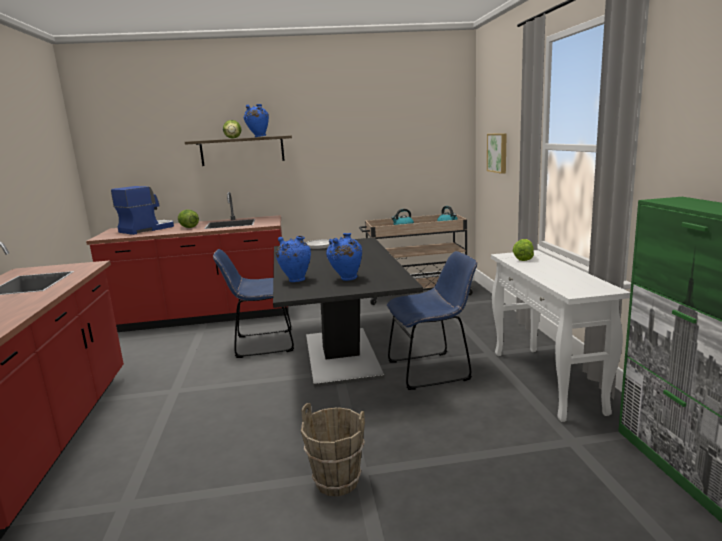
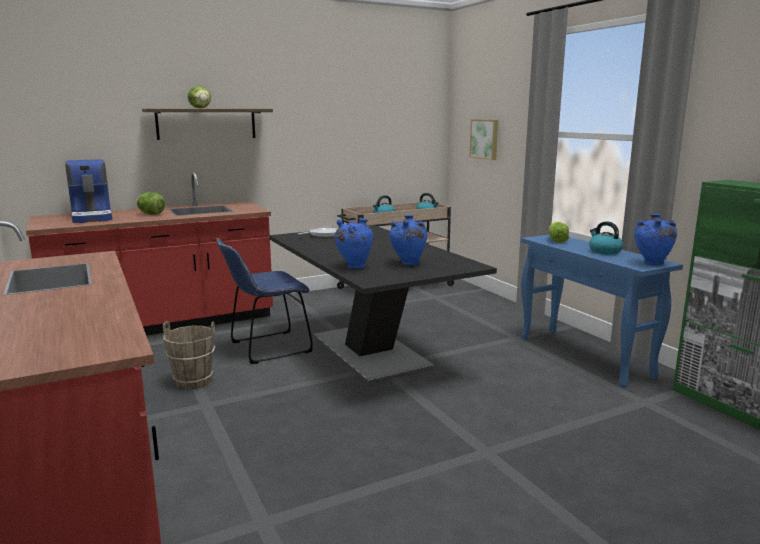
camera: 20 degrees left, 0 degrees up
(147, 229) = (93, 217): coffee machine -> coffee machine turned 135 degrees clockwise
(258, 137) = (232, 108): blue vase -> blue vase (652, 264)
(337, 482) = (472, 464): brown bucket -> brown bucket (193, 382)
(432, 370) = (475, 357): blue chair -> none
(546, 381) = (585, 357): white console table -> blue console table
(559, 272) = (604, 251): none -> kettle

